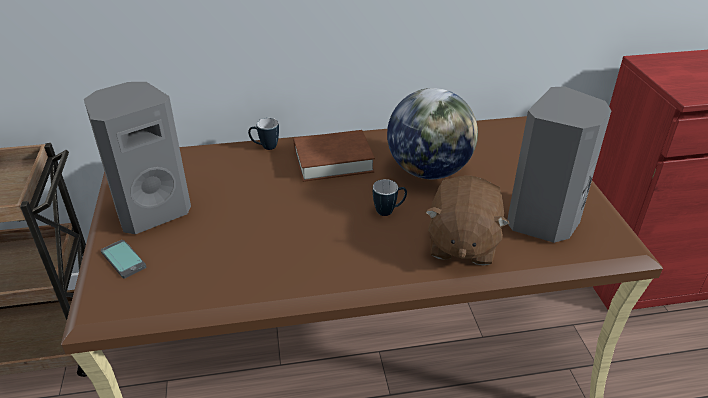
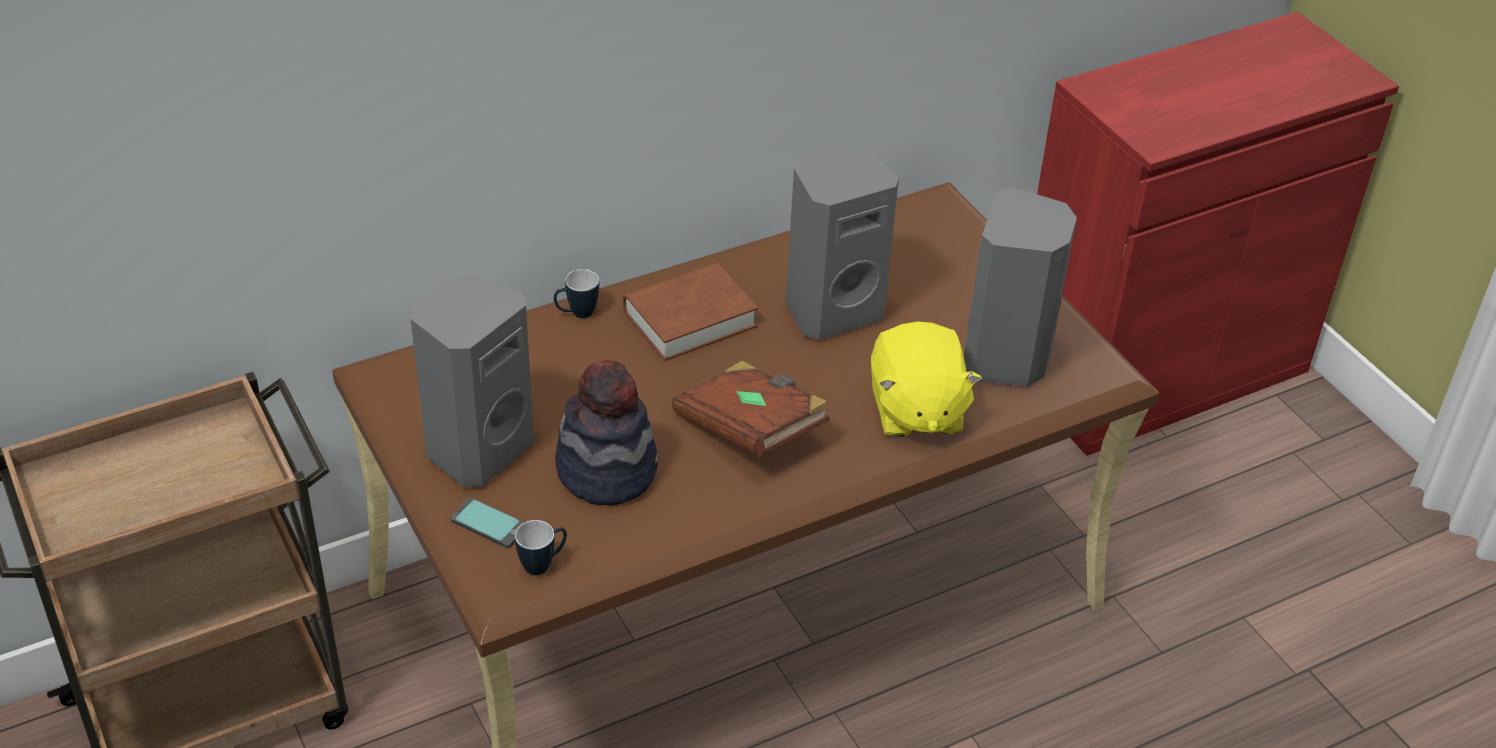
camera: 20 degrees left, 5 degrees up
(224, 240) = (607, 469): none -> hat
(336, 233) = (751, 429): none -> brown book
(389, 211) = (804, 383): mug -> mug (543, 564)
(429, 171) = (831, 310): globe -> grey speaker
(461, 243) = (915, 411): brown plush toy -> yellow plush toy

